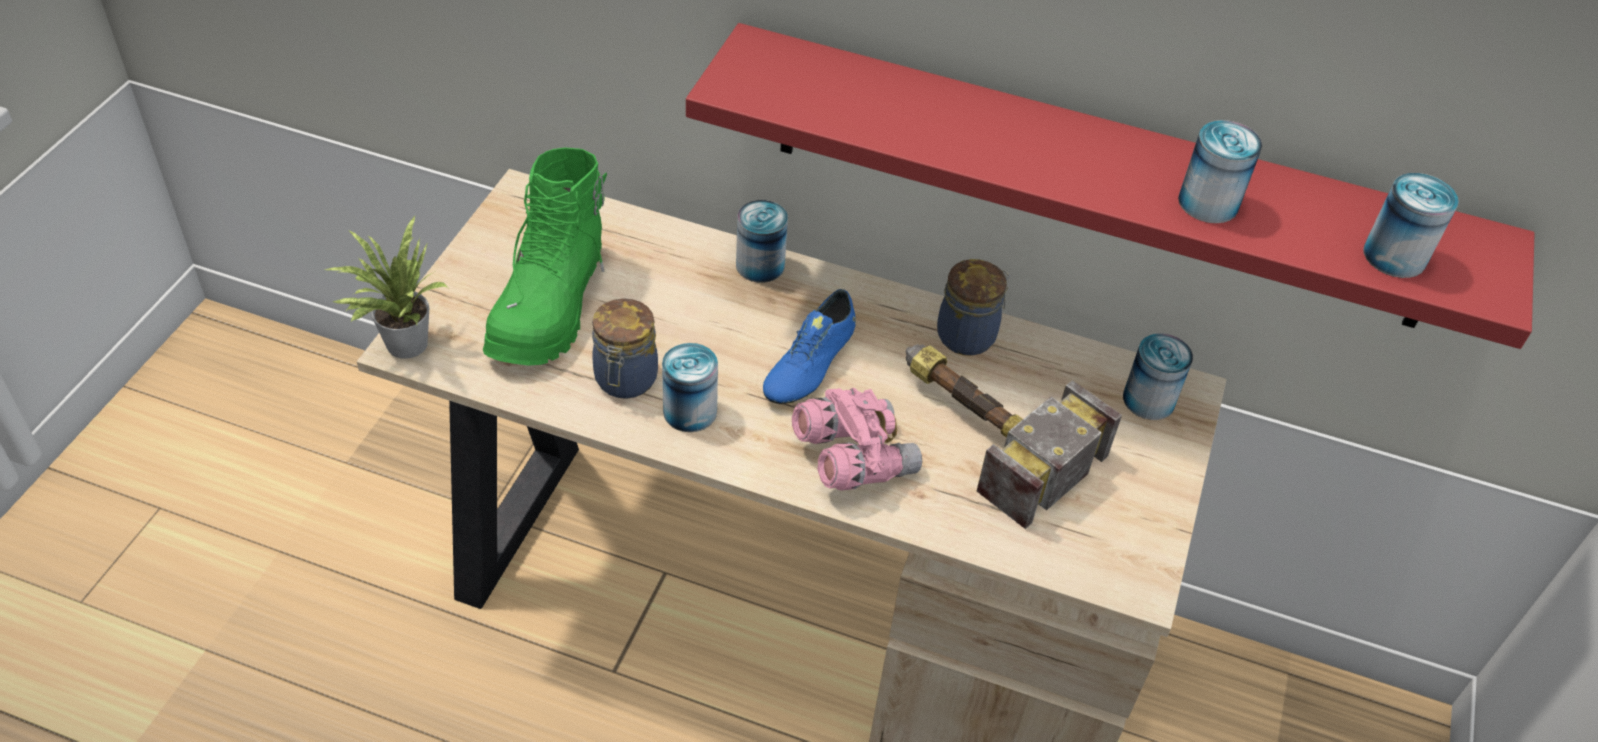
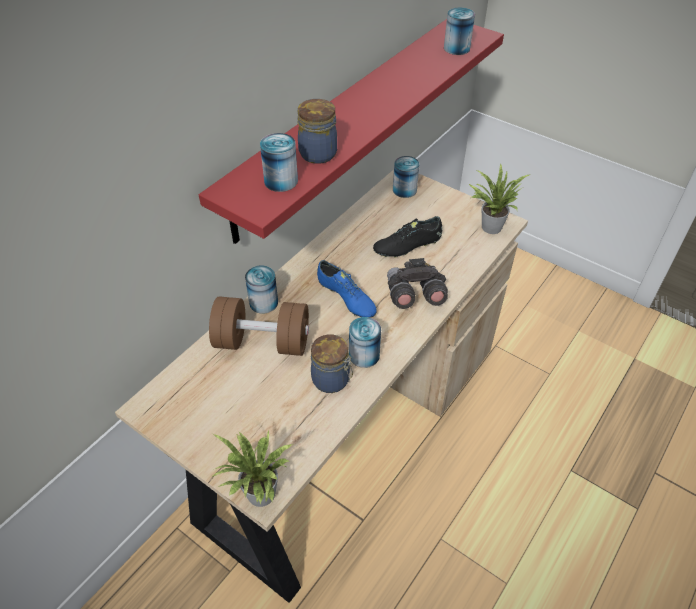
camera: 70 degrees left, 0 degrees up
(551, 306) = (257, 407): green boot -> none
(677, 283) = (262, 342): none -> brown dumbbell
(852, 458) = (413, 296): pink binoculars -> grey binoculars
(968, 335) = (346, 235): jar -> jar (317, 152)
(982, 429) = (407, 246): hammer -> black shoe
(1113, 557) = (489, 225): none -> potted plant
(1208, 203) = (411, 81): can -> can (281, 181)

